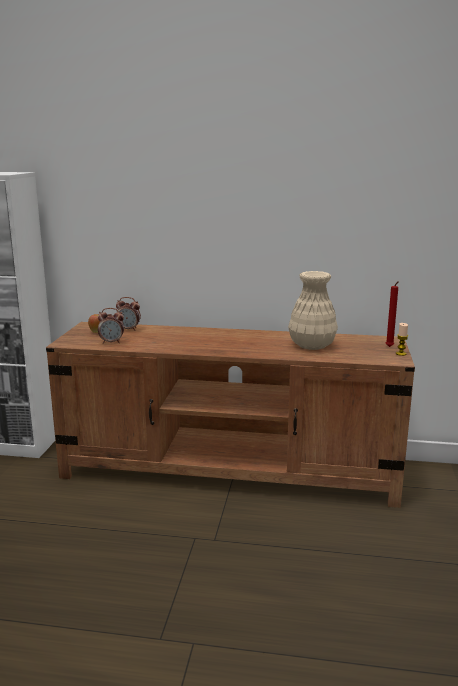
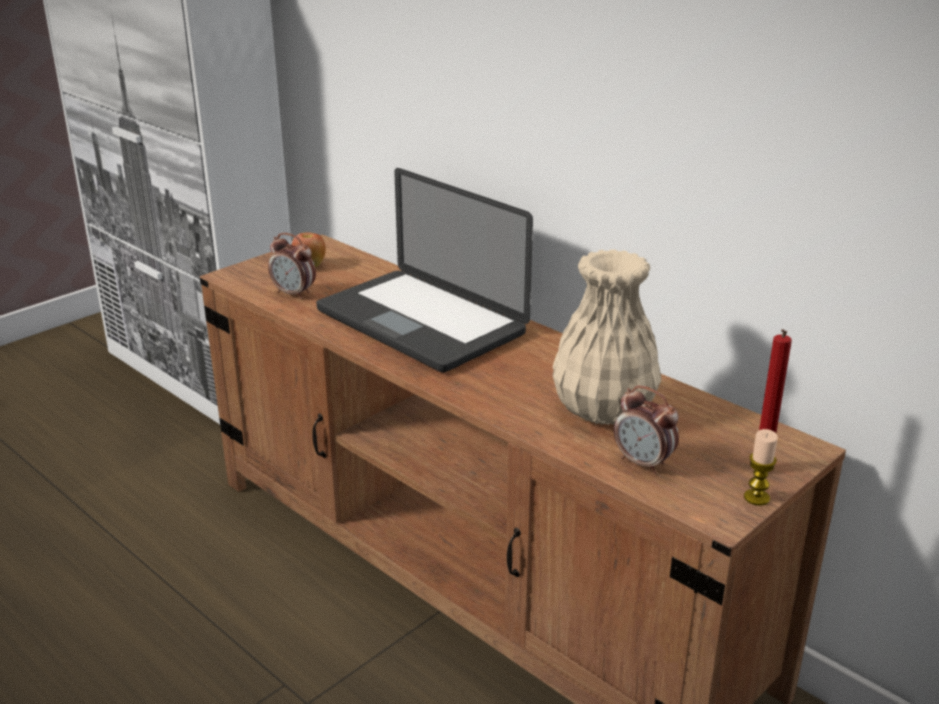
camera: 35 degrees right, 10 degrees up
(128, 329) = (360, 271): alarm clock -> alarm clock (643, 463)
(191, 338) = (420, 322): none -> laptop

